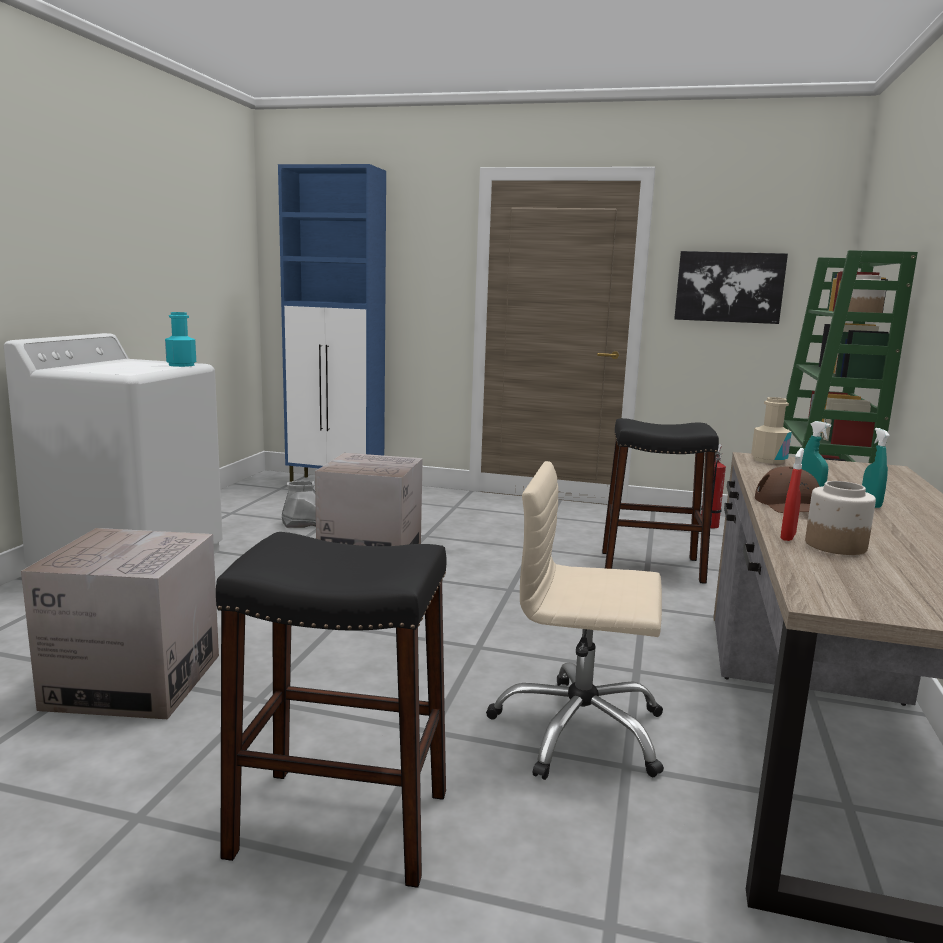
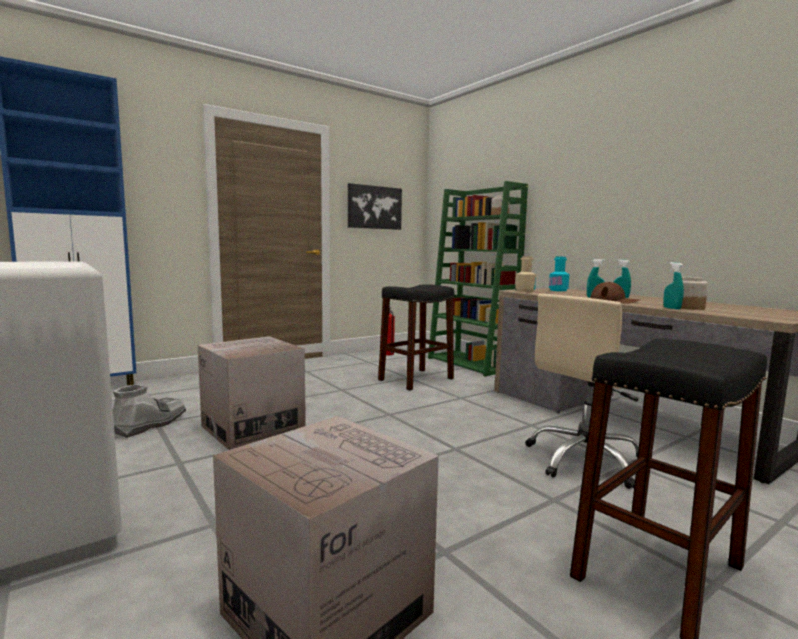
camera: 50 degrees left, 5 degrees down
(181, 365) = (63, 262): turquoise bottle -> turquoise bottle (558, 290)
(788, 537) = (671, 308): red spray bottle -> turquoise spray bottle

